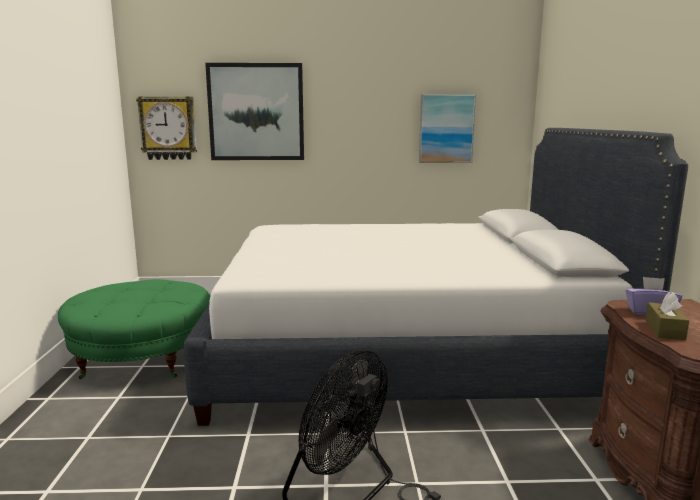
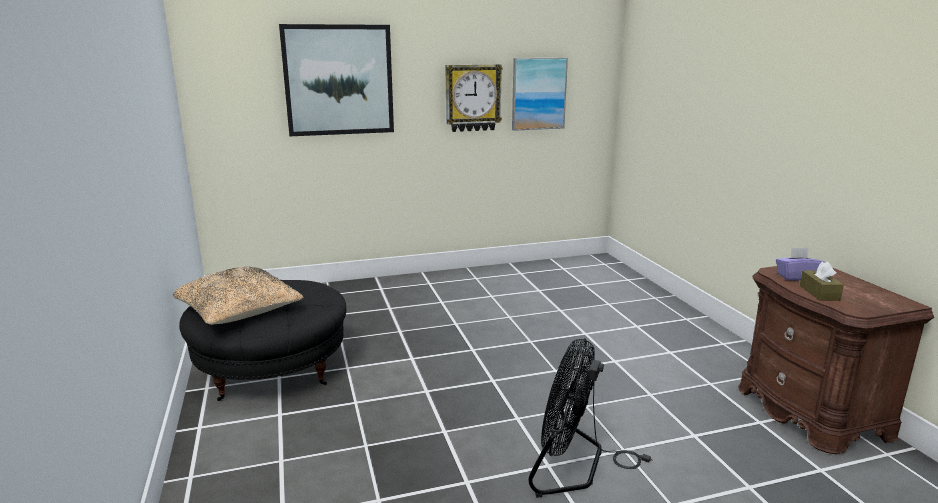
camera: 15 degrees left, 5 degrees up
(110, 299) = (239, 309): none -> beige pillow
(143, 358) = (272, 368): green ottoman -> black ottoman
(168, 128) = (235, 101): wall clock -> wall clock (472, 98)
(404, 354) = (539, 331): white bed -> none

